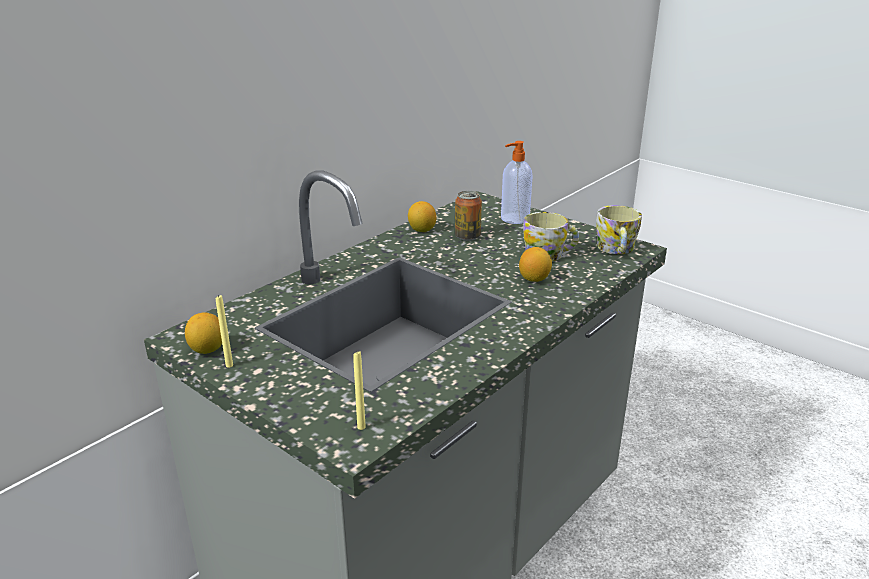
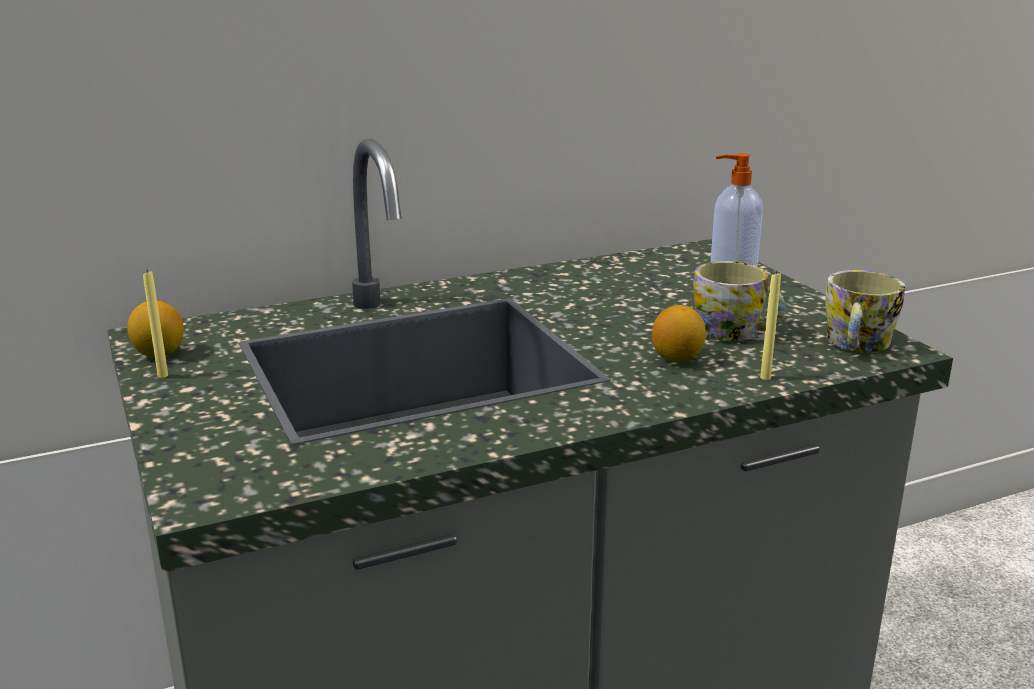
camera: 25 degrees right, 5 degrees down
(361, 427) = (231, 481): yellow candle -> yellow candle (765, 378)
(422, 230) = (577, 272): lemon -> none
(467, 236) = (634, 290): can -> none

